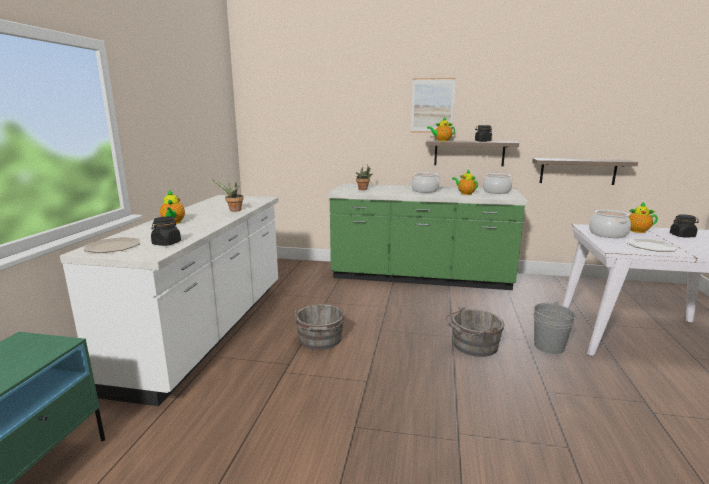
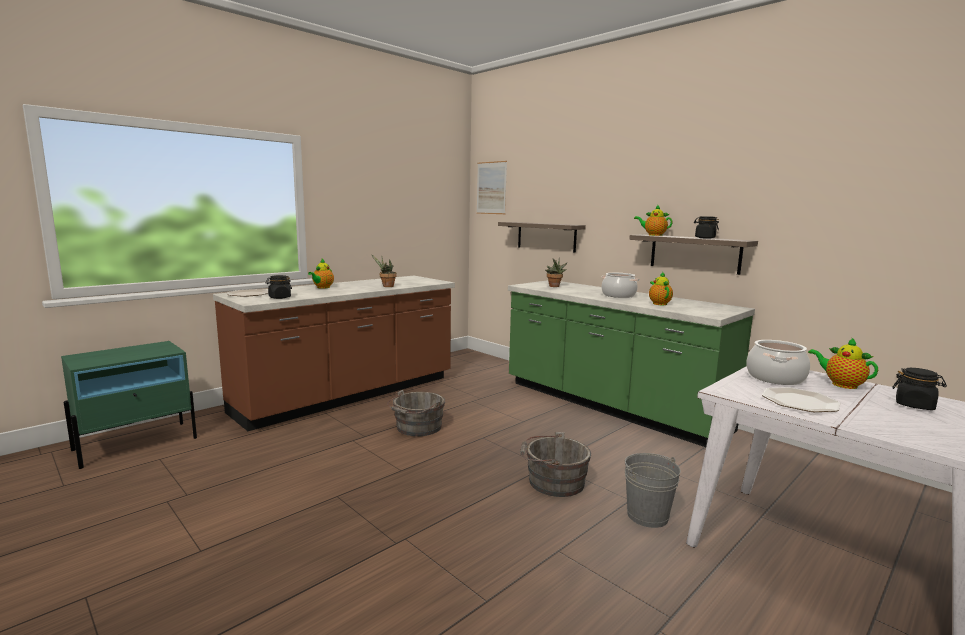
camera: 35 degrees right, 5 degrees down
(208, 331) = (349, 395): white counter -> brown counter
(432, 105) = (652, 191): picture -> picture (491, 188)
(496, 192) = (710, 307): cooking pot -> none
(577, 171) = (858, 292): shelf -> shelf (546, 236)

